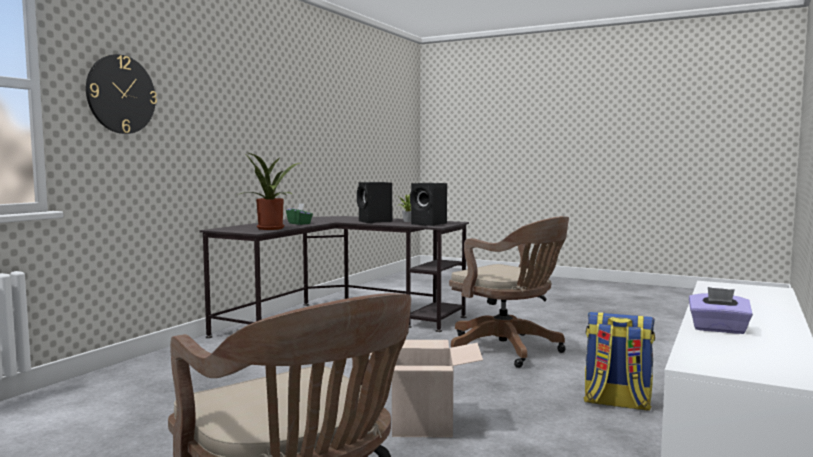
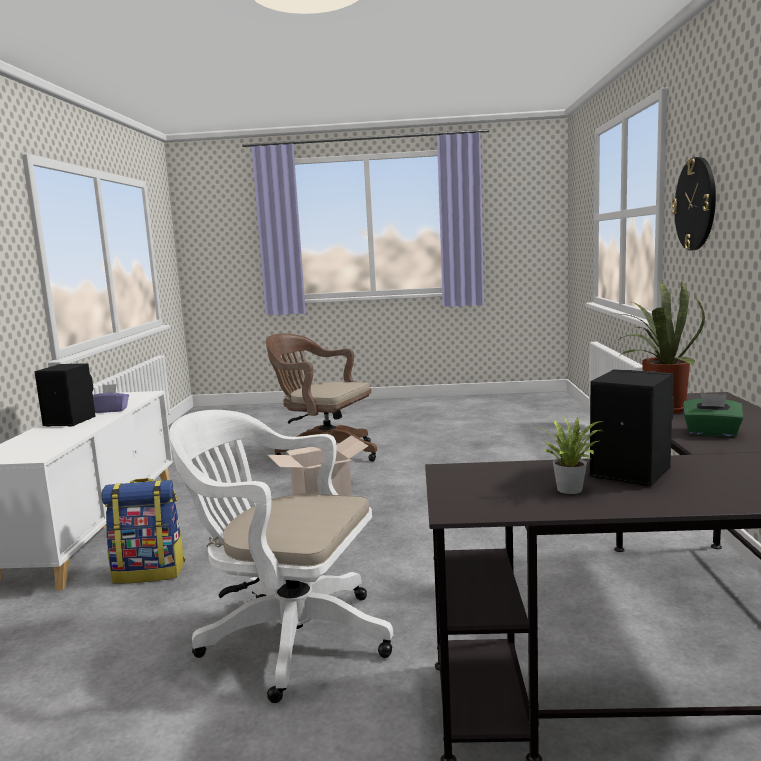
camera: 155 degrees right, 5 degrees up
(429, 224) = (484, 480): black speaker -> black speaker (68, 421)
(508, 350) = (287, 637): brown office chair -> white office chair

